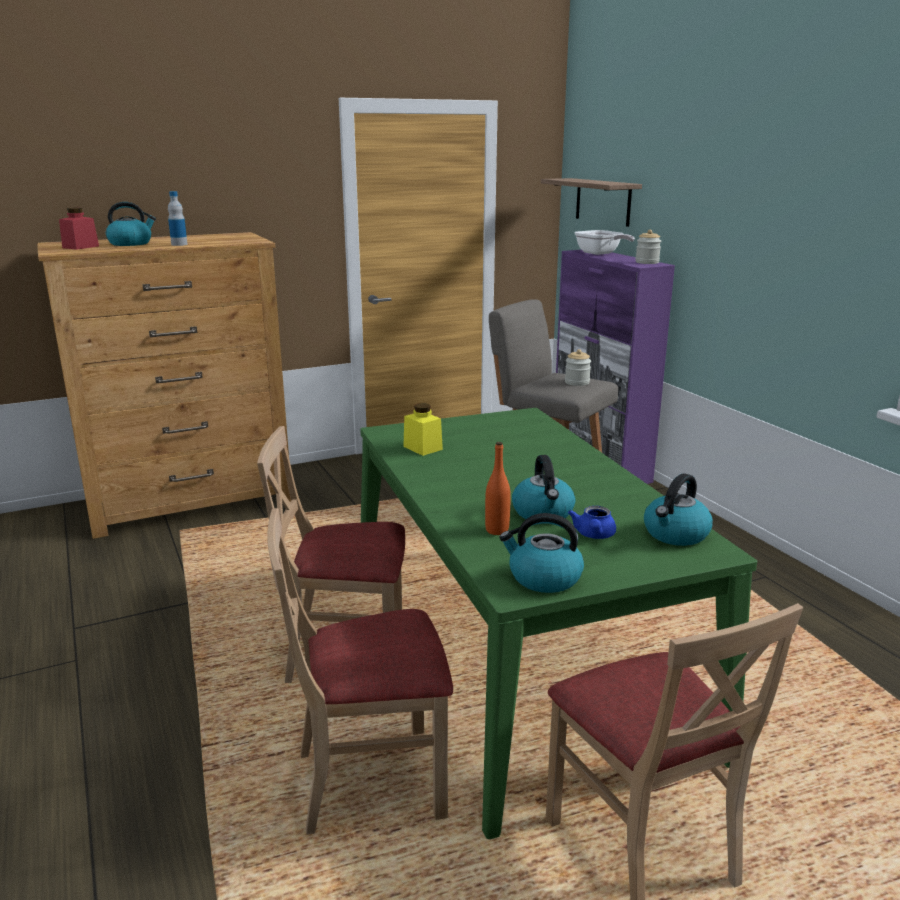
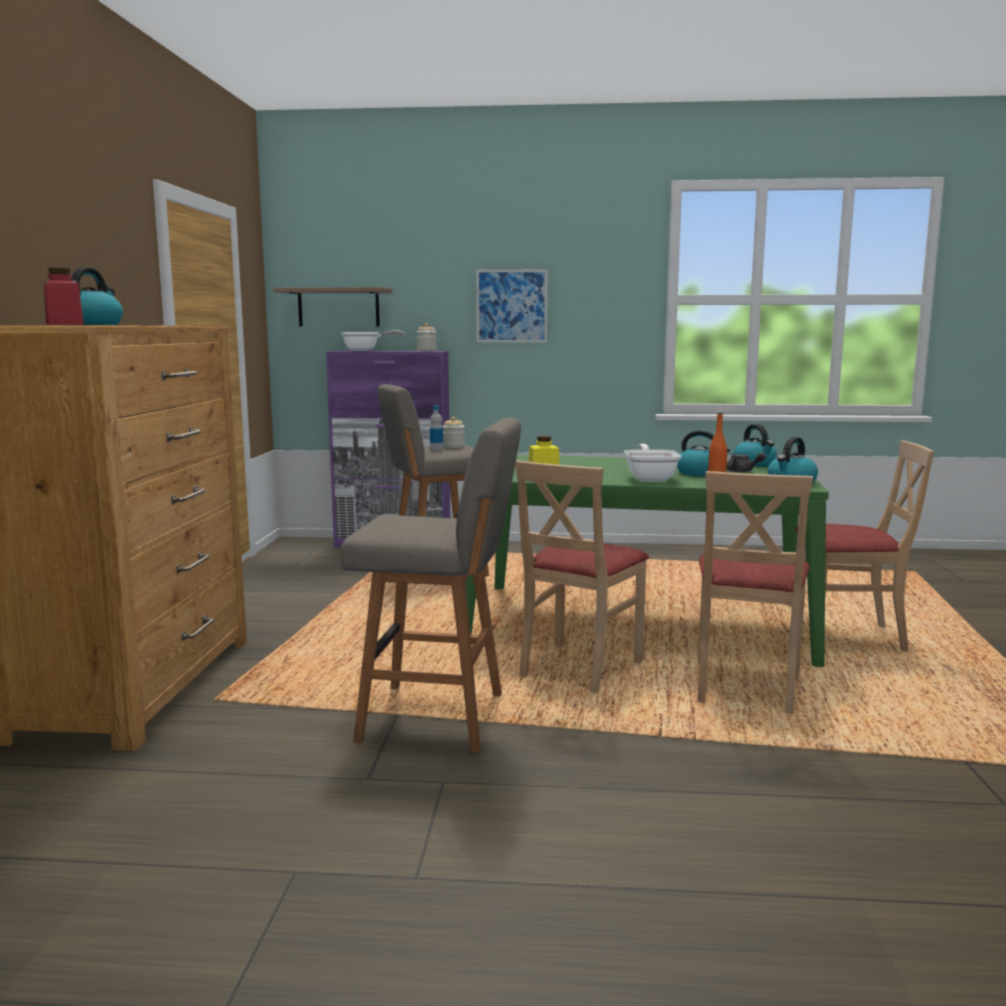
camera: 60 degrees left, 10 degrees down
(179, 244) = (158, 325): bottle -> bottle (436, 449)
(191, 621) = (438, 718): none -> grey stool
(468, 494) = (650, 478): none -> frying pan
(593, 535) = (742, 471): blue teapot -> grey teapot
(742, 216) = (511, 306): none -> picture

